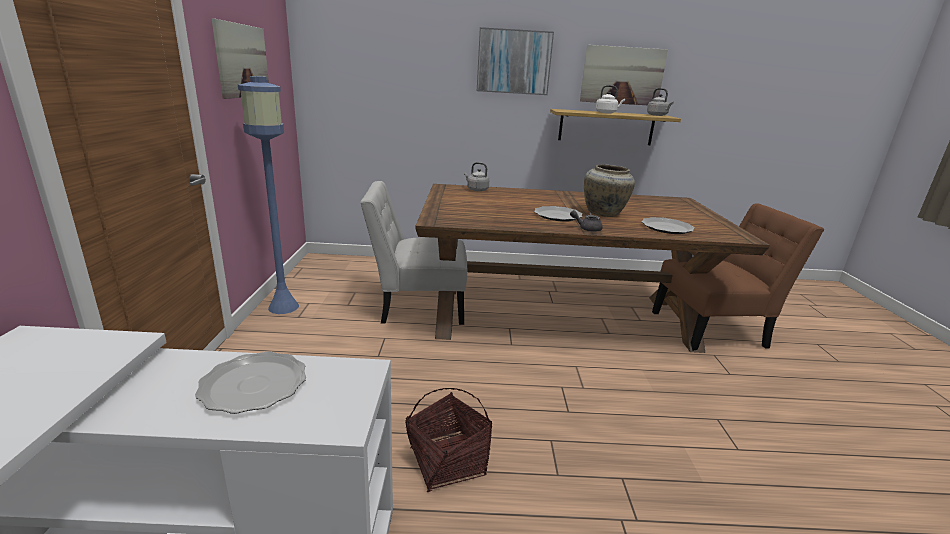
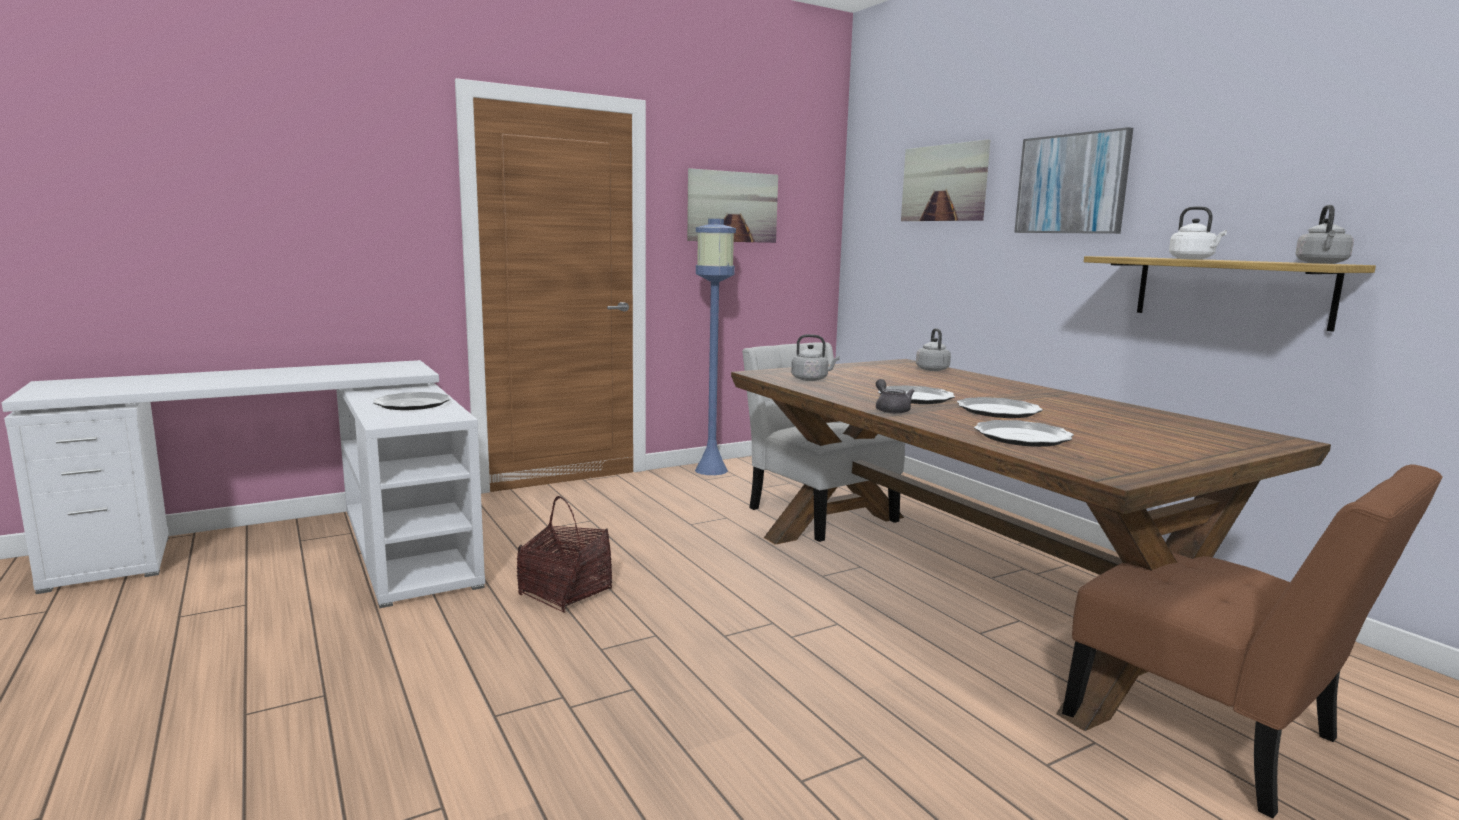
camera: 60 degrees right, 10 degrees down
(475, 217) = (811, 379): none -> grey kettle
(604, 213) = (998, 411): beige vase -> plate
(622, 75) = (1264, 188): picture -> picture (944, 183)

